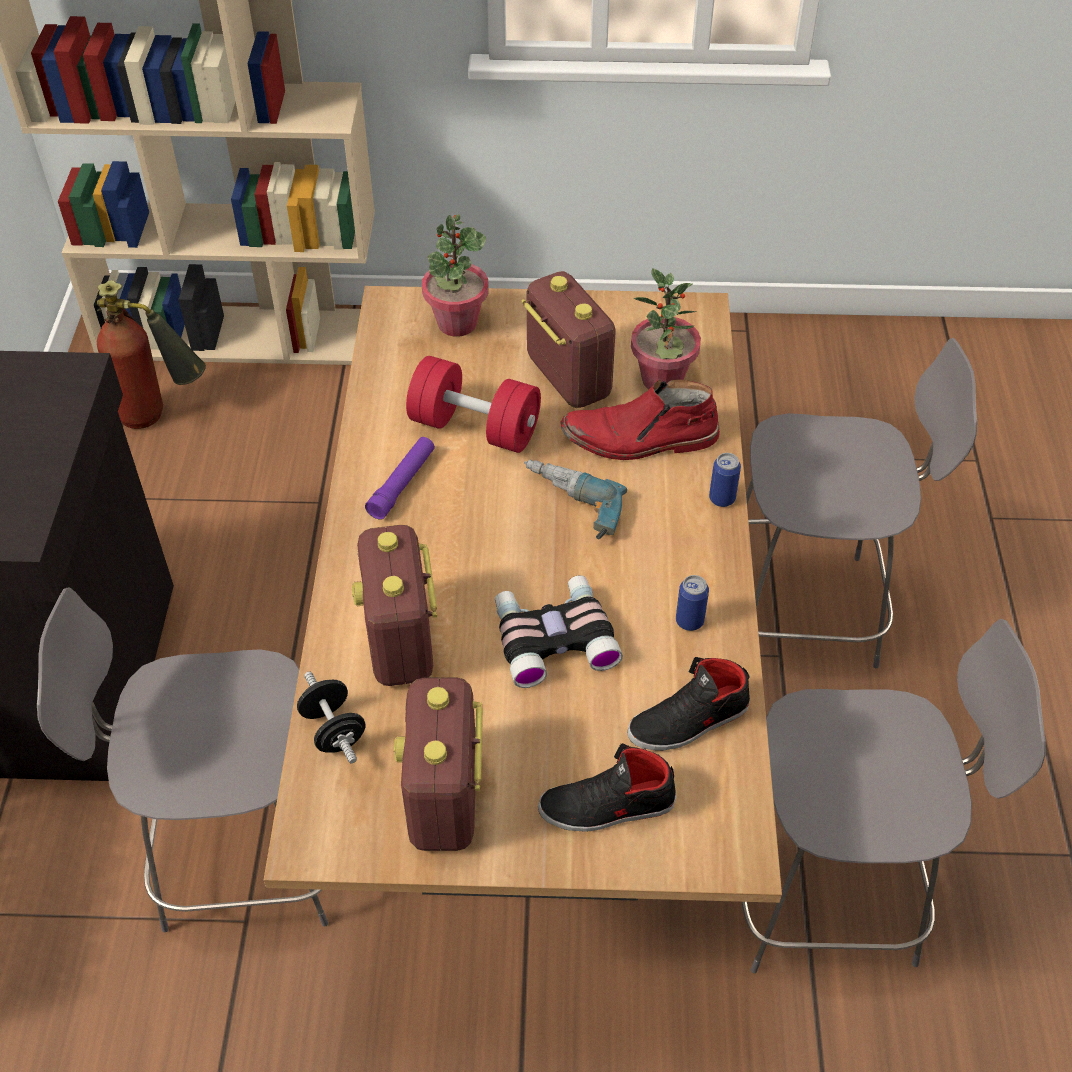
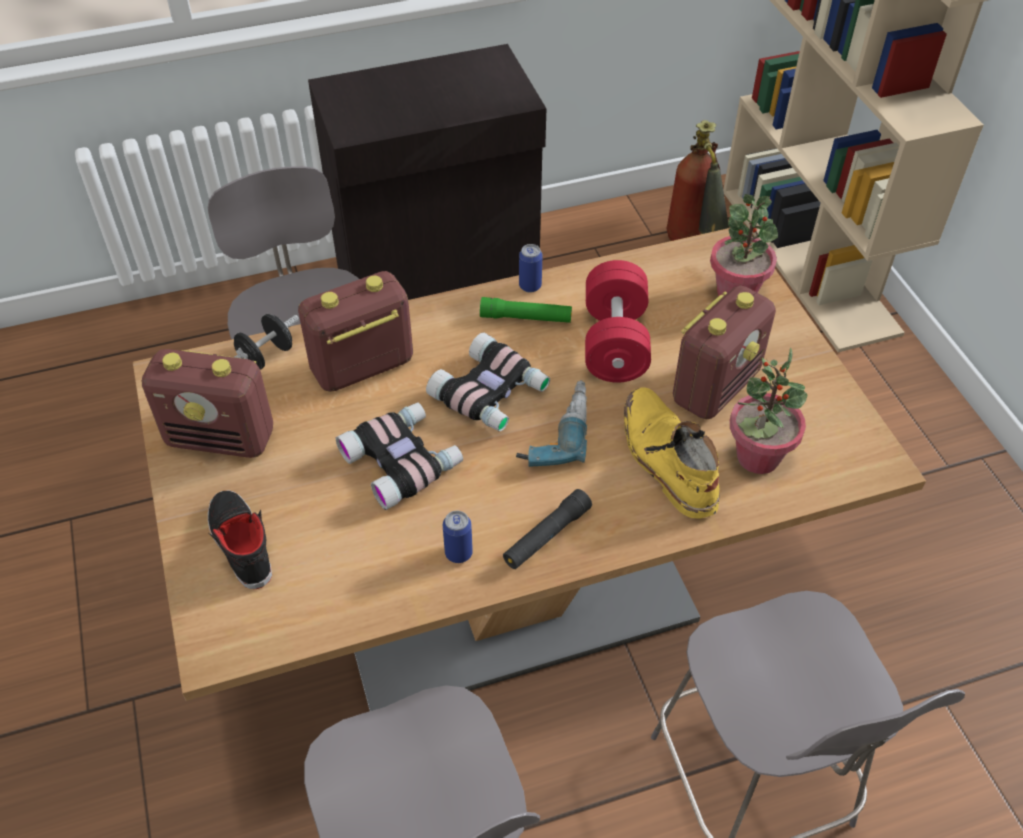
camera: 70 degrees right, 0 degrees up
(402, 484) = (526, 318): purple flashlight -> green flashlight
(444, 799) = (222, 438): radio -> radio turned 150 degrees counterclockwise
(496, 541) = (491, 394): none -> binoculars
(639, 439) = (666, 460): red boot -> yellow boot
(689, 722) = (344, 580): black shoe -> none
(694, 549) = (546, 536): none -> black flashlight
(722, 498) = (623, 543): can -> can (530, 286)

